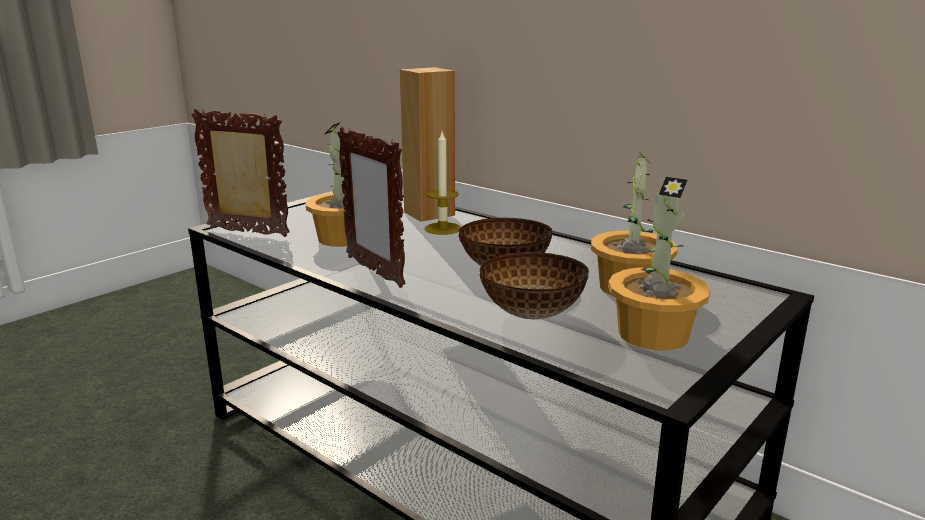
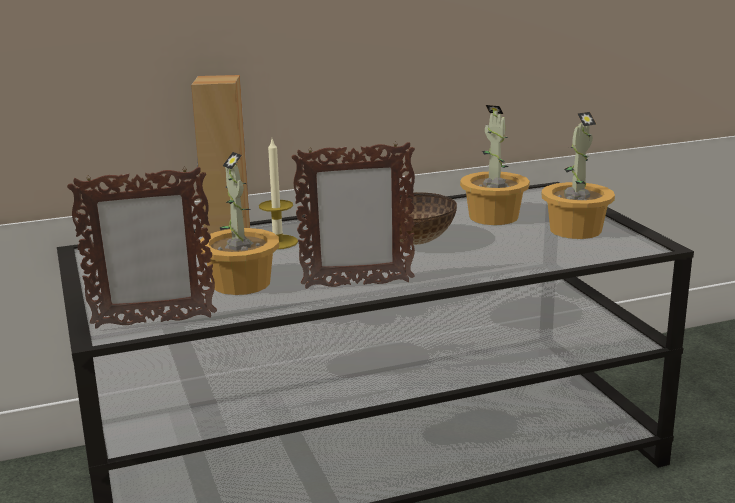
camera: 60 degrees left, 0 degrees up
(248, 233) = (153, 322): picture frame -> picture frame turned 150 degrees counterclockwise
(532, 313) = (509, 252): bowl -> none

